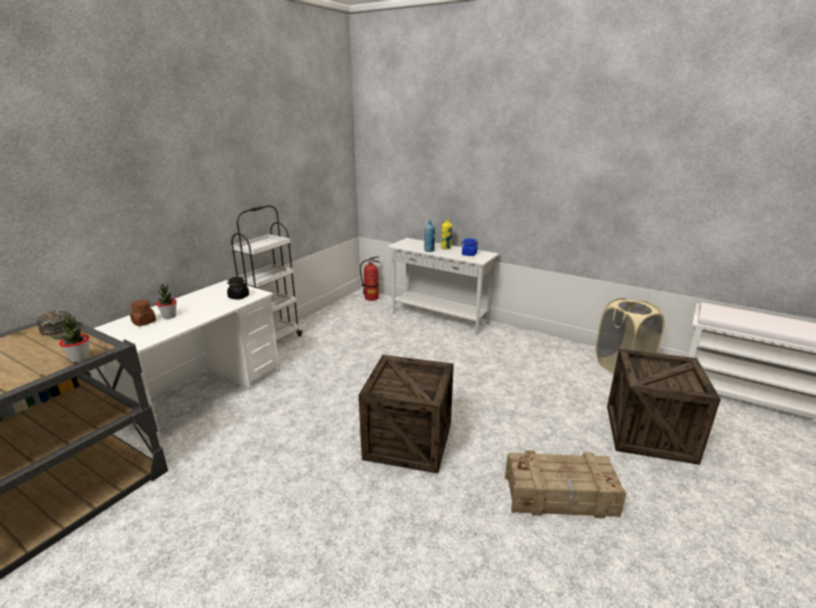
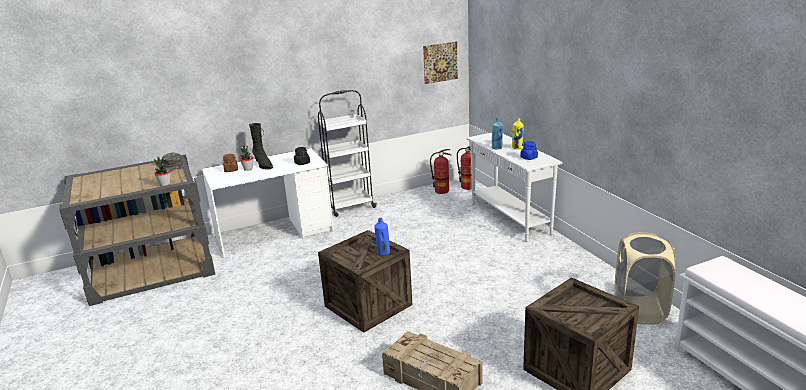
camera: 35 degrees right, 0 degrees up
(186, 308) = (263, 165): none -> black boot
(336, 175) = (440, 62): none -> picture
(351, 306) = (442, 191): none -> fire extinguisher
(428, 375) = (383, 253): none -> blue bottle

